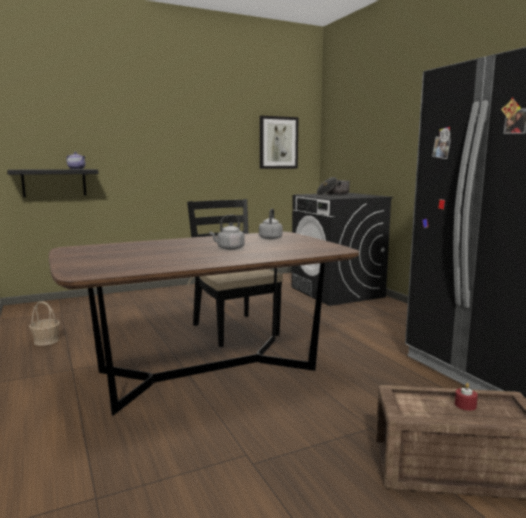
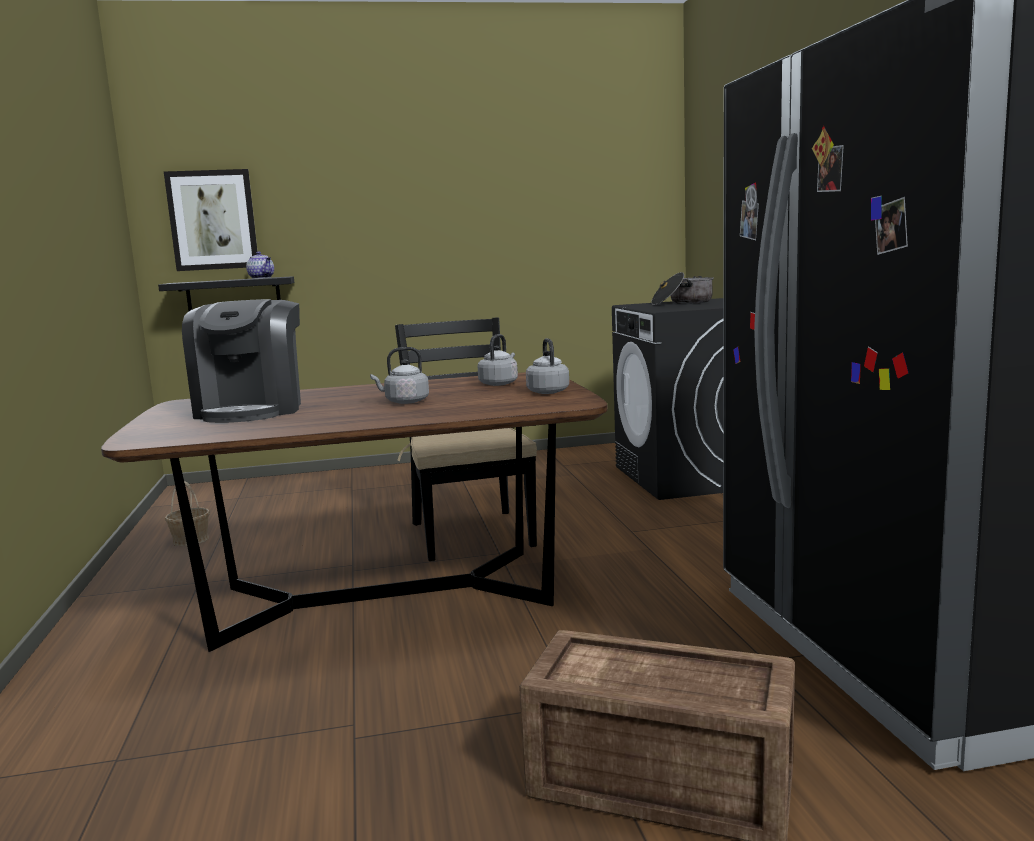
camera: 15 degrees right, 0 degrees up
(131, 253) = (252, 410): none -> coffee machine
(278, 142) = (603, 215): picture -> picture (213, 220)
(309, 243) = (547, 391): none -> grey kettle
(465, 405) = (675, 672): red candle -> none

